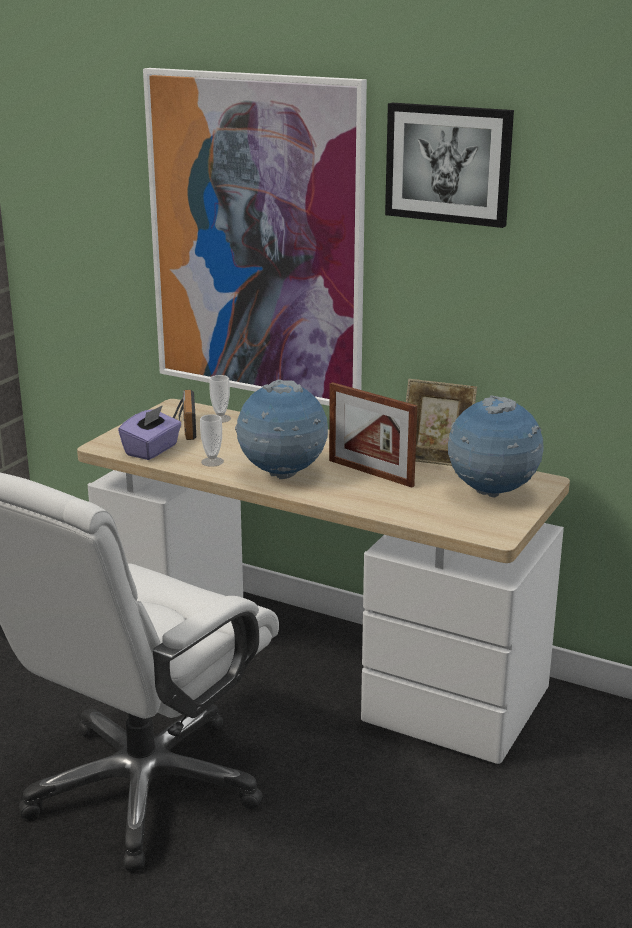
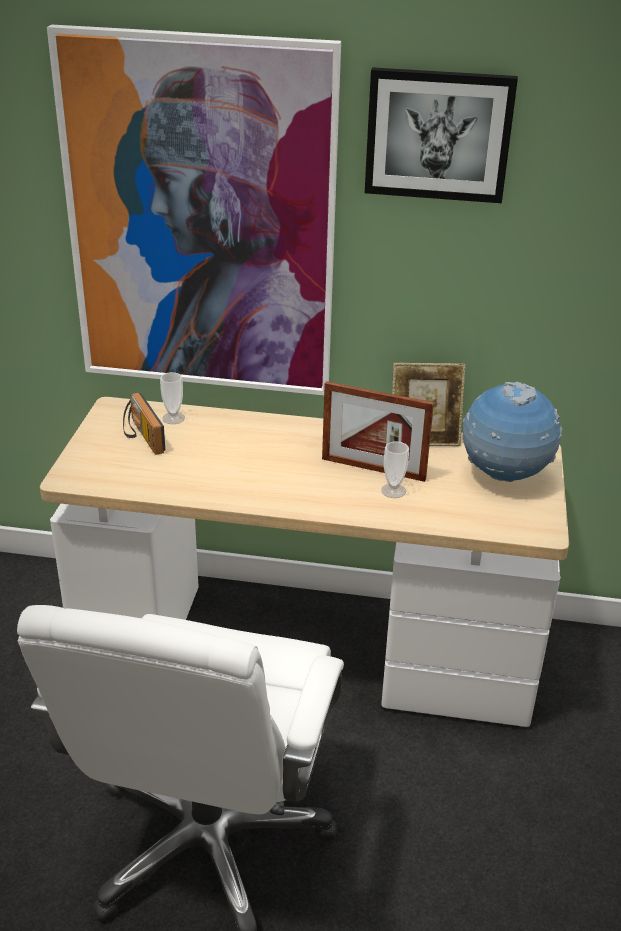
camera: 20 degrees left, 10 degrees up
(152, 450) = (127, 476): purple tissue box -> none
(212, 462) = (203, 481): cup -> cup (393, 491)
(282, 475) = (287, 488): globe -> none

